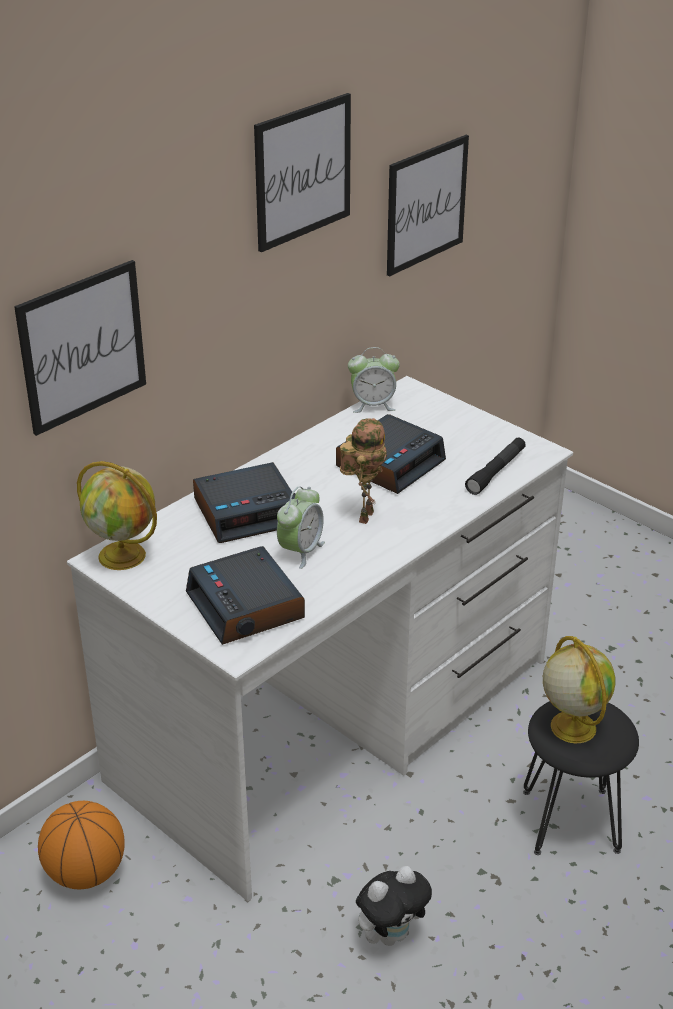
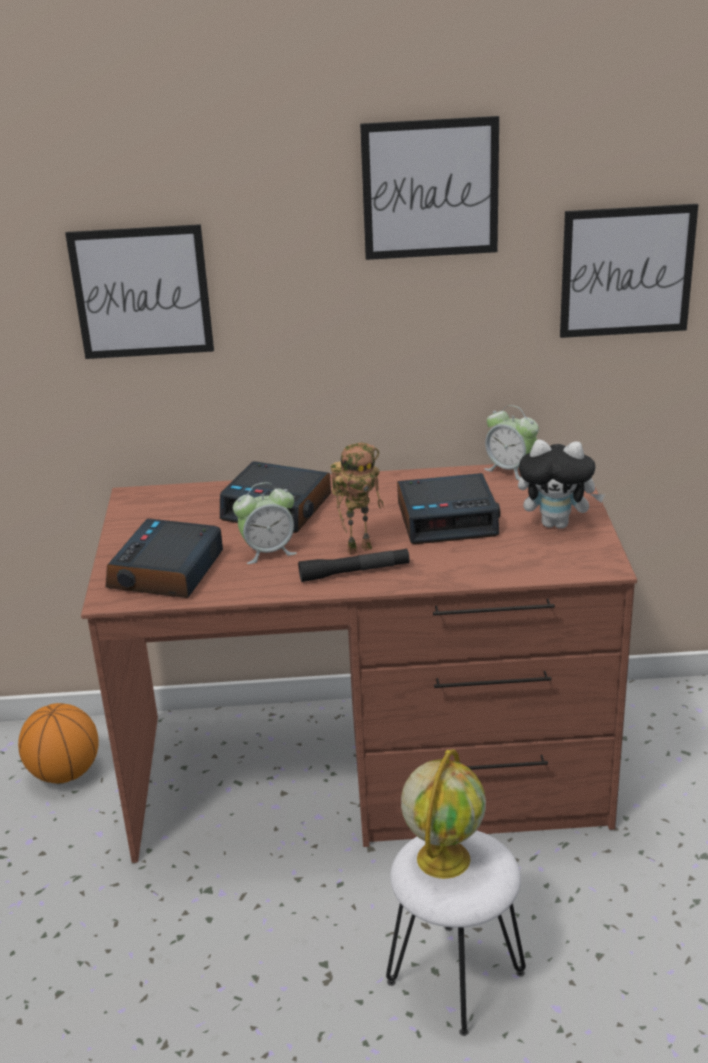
camera: 45 degrees right, 5 degrees down
(123, 556) = (149, 500): globe -> none
(336, 719) = (368, 771): white desk -> brown desk
(391, 934) = (193, 959): plush toy -> plush toy (557, 524)
(496, 472) = (530, 564): black flashlight -> black flashlight (354, 572)
(570, 821) = (455, 978): black stool -> white stool

